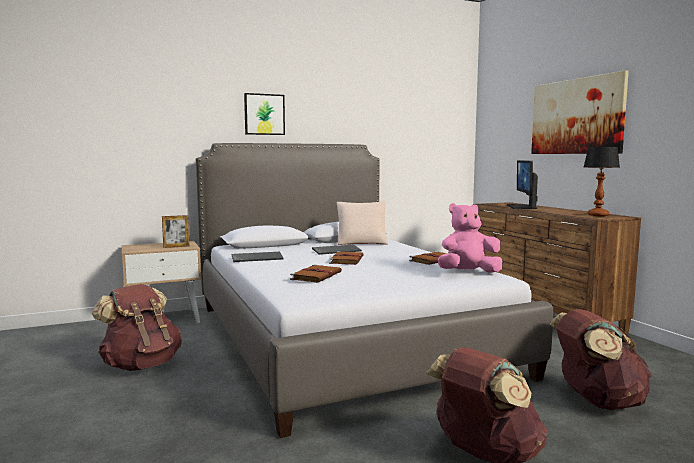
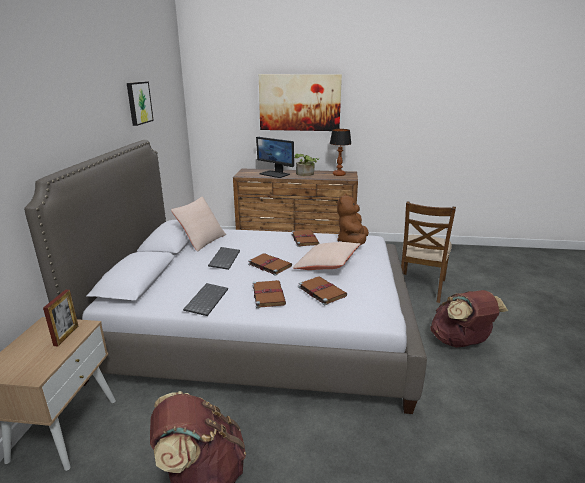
camera: 60 degrees left, 15 degrees up
(264, 114) = (65, 123): picture -> picture (138, 103)
(288, 267) = (268, 295): none -> brown book
(384, 273) = (326, 265): none -> beige pillow
(468, 273) = (352, 242): pink plush toy -> brown plush toy
(555, 210) = (305, 174): none -> potted plant
(597, 401) = (420, 287): brown backpack -> brown chair

